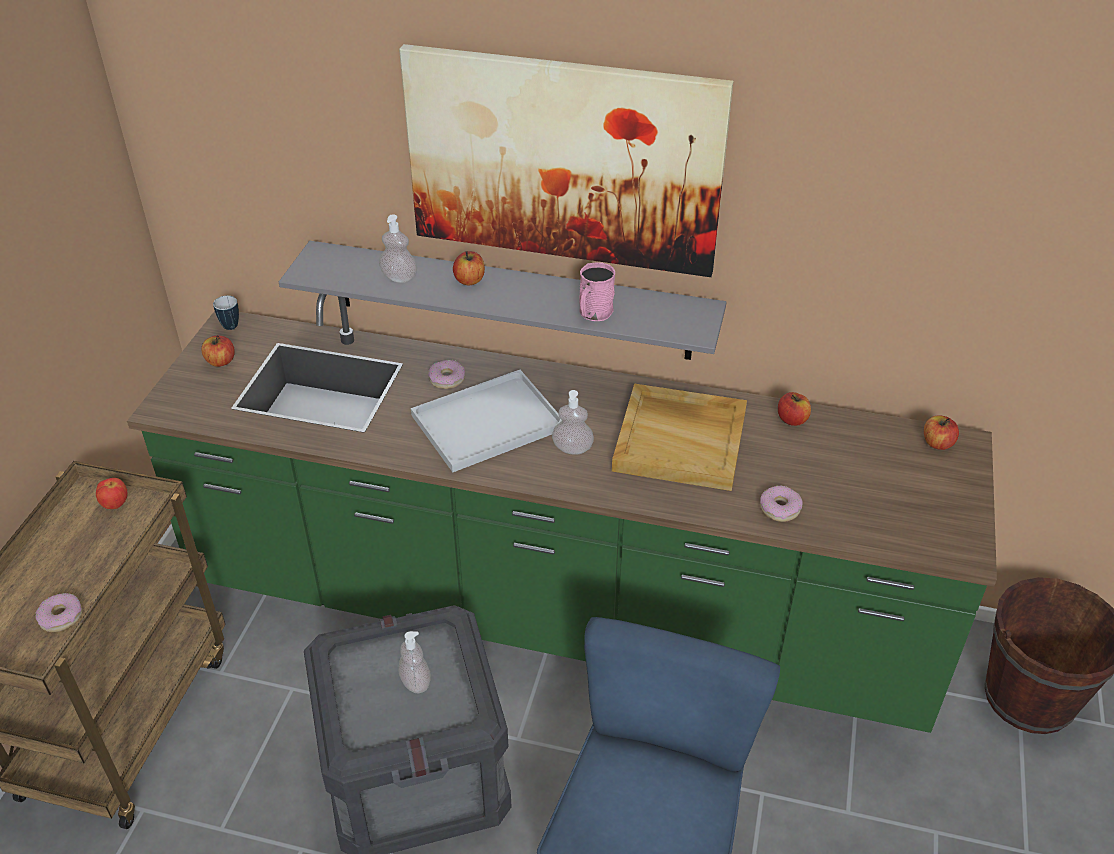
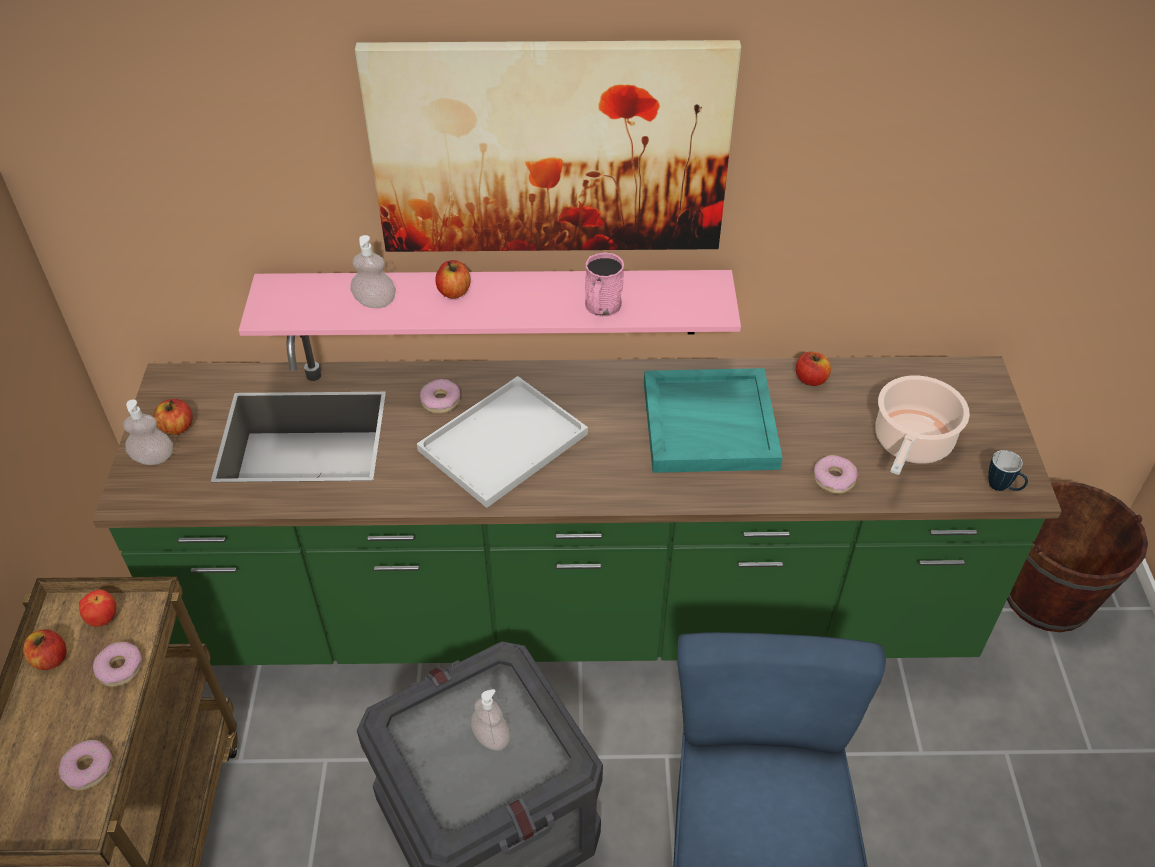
camera: 15 degrees left, 5 degrees up
(114, 545) = (120, 668): none -> donut
(232, 328) = (175, 385): mug -> mug (1002, 488)
(511, 300) = (495, 303): grey shelf -> pink shelf
(572, 448) = (603, 454): soap dispenser -> soap dispenser (153, 458)
(681, 440) = (710, 423): beige tray -> turquoise tray
(868, 492) = (911, 443): none -> cooking pot
(937, 443) = (957, 378): apple -> apple (50, 659)

